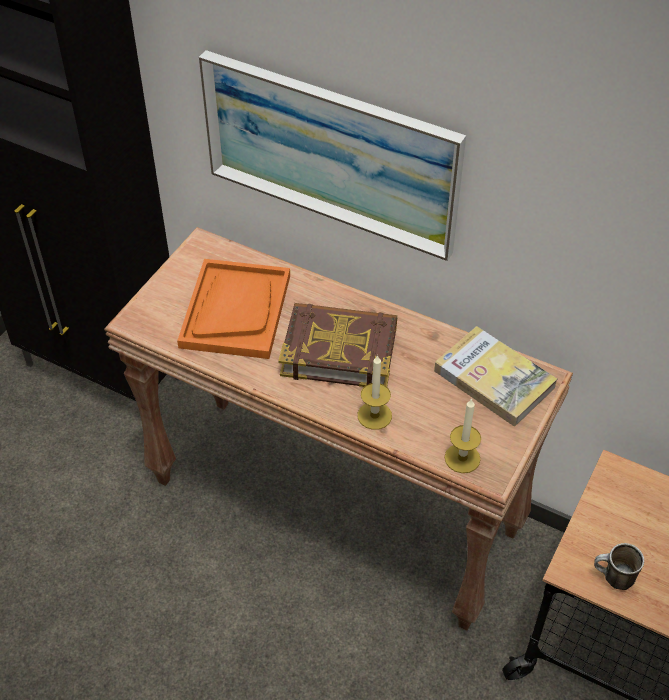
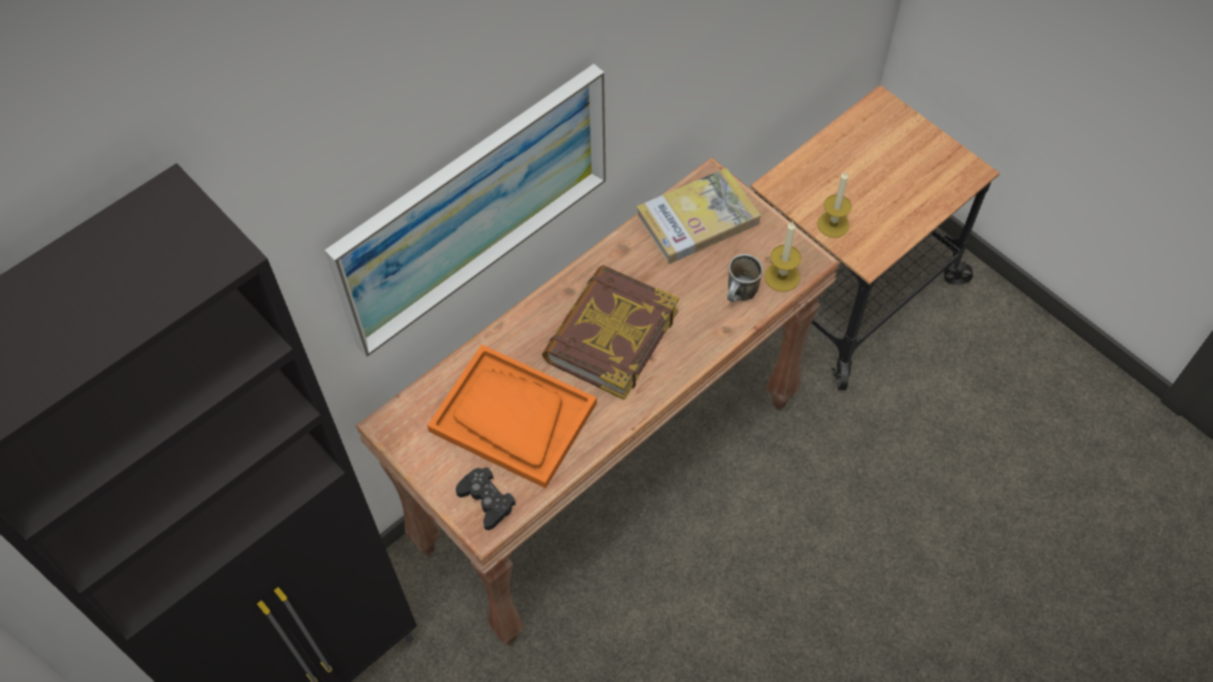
camera: 70 degrees left, 10 degrees up
(156, 316) = (486, 500): none -> black game controller
(374, 415) = (706, 331): candle -> candle (833, 224)
(613, 579) = (886, 232): mug -> mug (740, 296)

